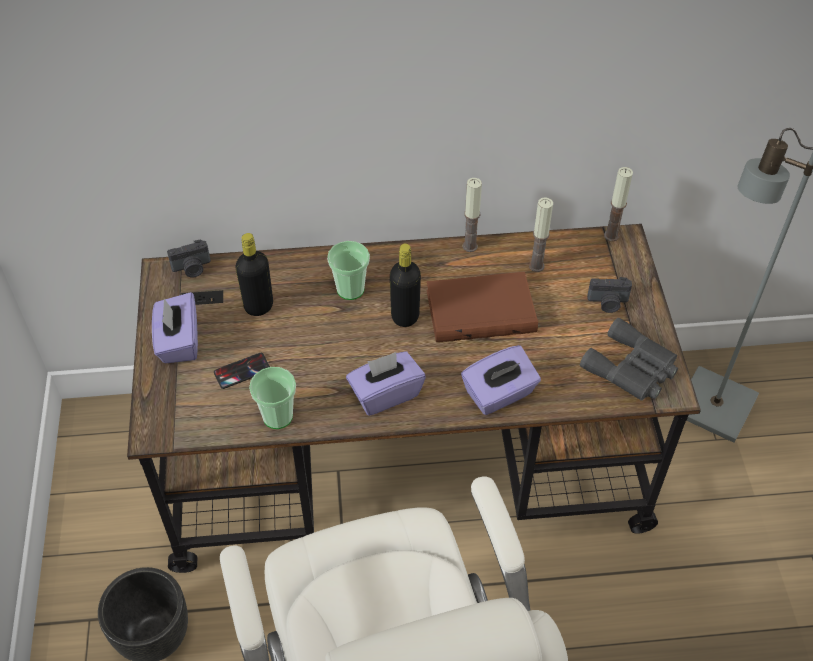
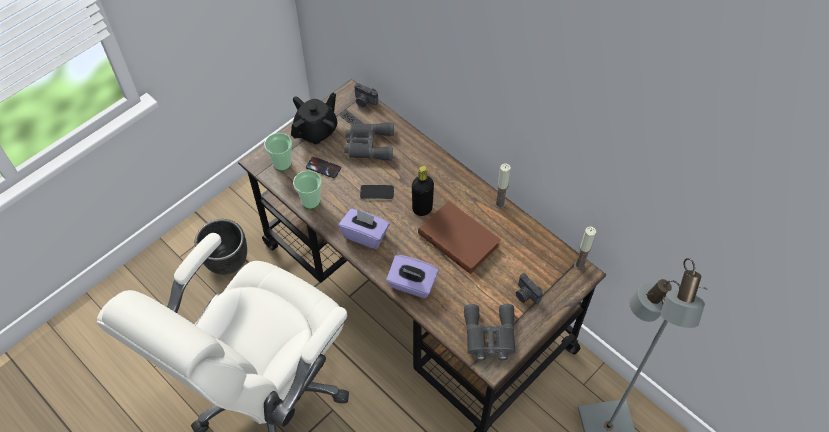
camera: 50 degrees right, 5 degrees up
(179, 342) = (316, 130): purple tissue box -> black teapot
(258, 306) = (368, 144): black bottle -> grey binoculars
(337, 343) = (377, 192): none -> phone
(350, 289) = (416, 173): cup -> cup (282, 163)
(536, 266) = (518, 244): candle -> none

